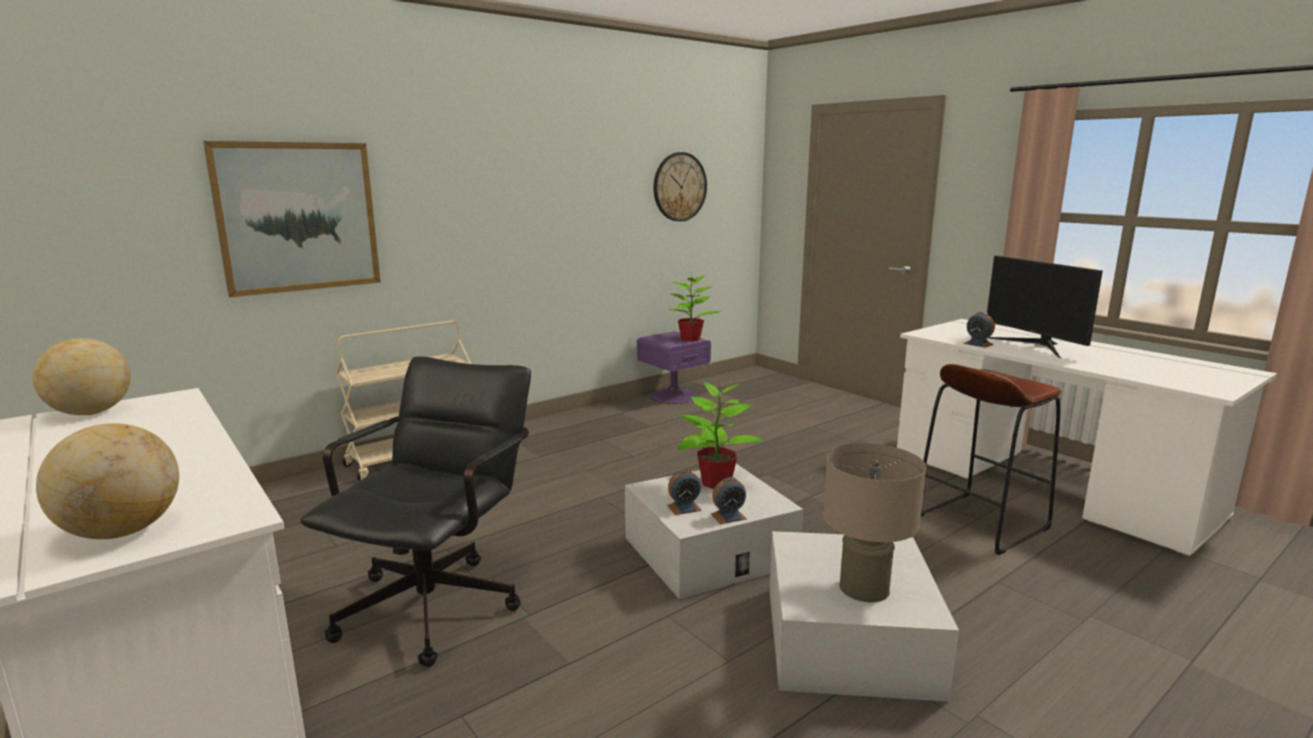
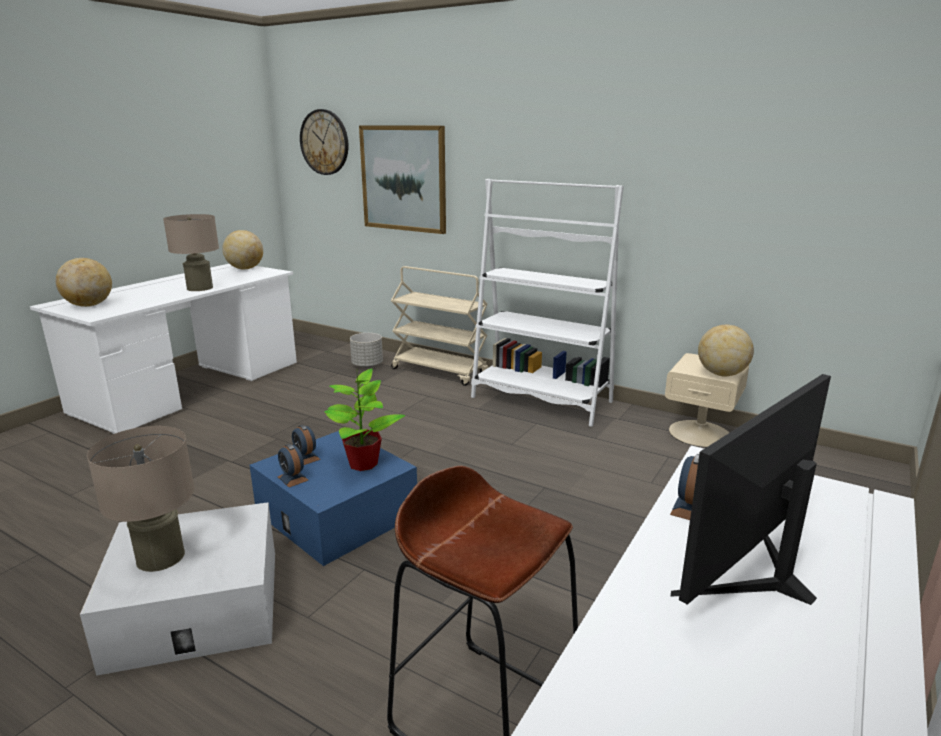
camera: 70 degrees right, 5 degrees up
(180, 443) = (200, 288): none -> beige table lamp
(320, 495) = (367, 365): none -> grey planter
(438, 600) = (247, 431): black office chair -> none
(554, 428) = (541, 400): none -> white bookcase
(673, 395) = (700, 433): purple nightstand -> beige nightstand
(679, 187) = (785, 180): wall clock -> wall clock (324, 142)
(691, 339) = (721, 374): potted plant -> globe
(709, 551) = (337, 513): white storage box -> blue storage box

